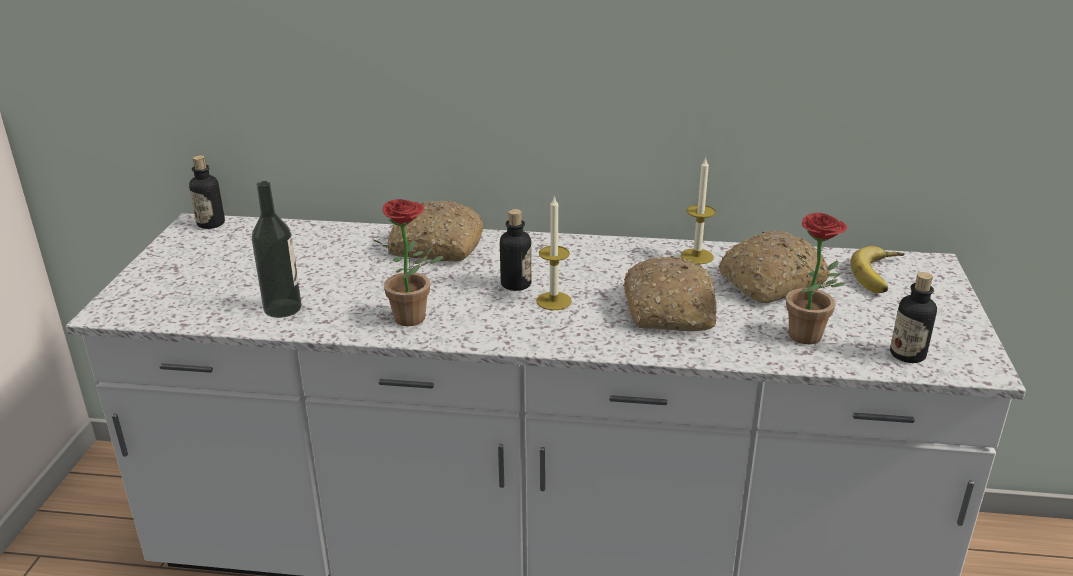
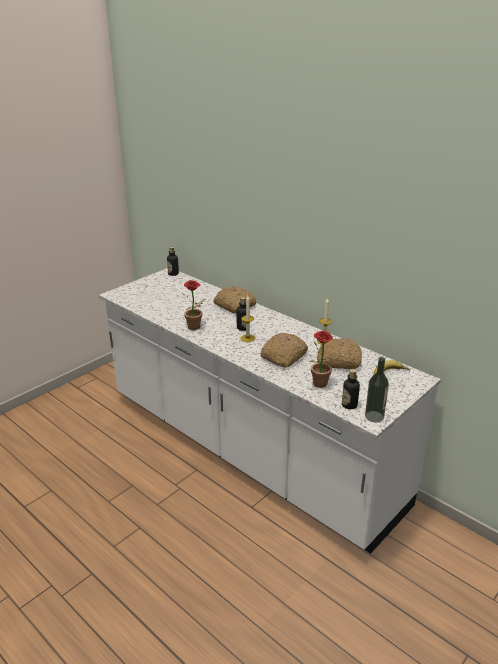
camera: 35 degrees right, 0 degrees up
(282, 308) = (161, 310): bottle -> bottle (374, 416)

